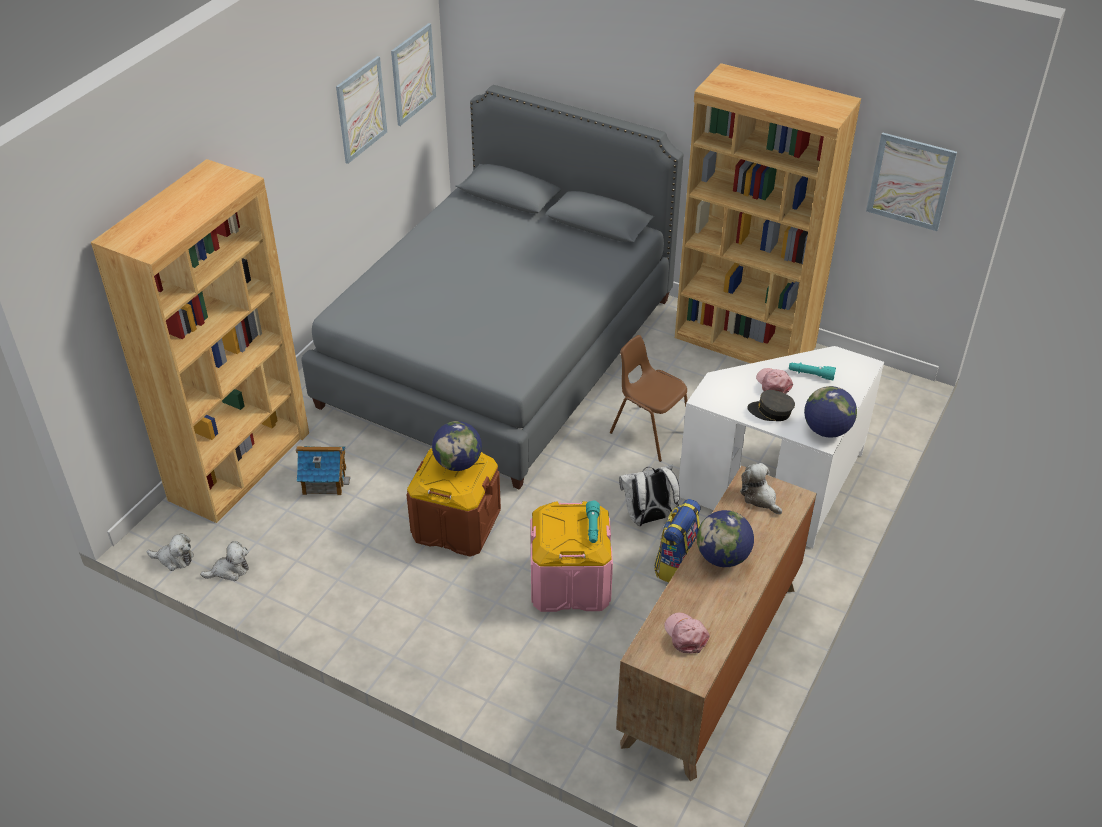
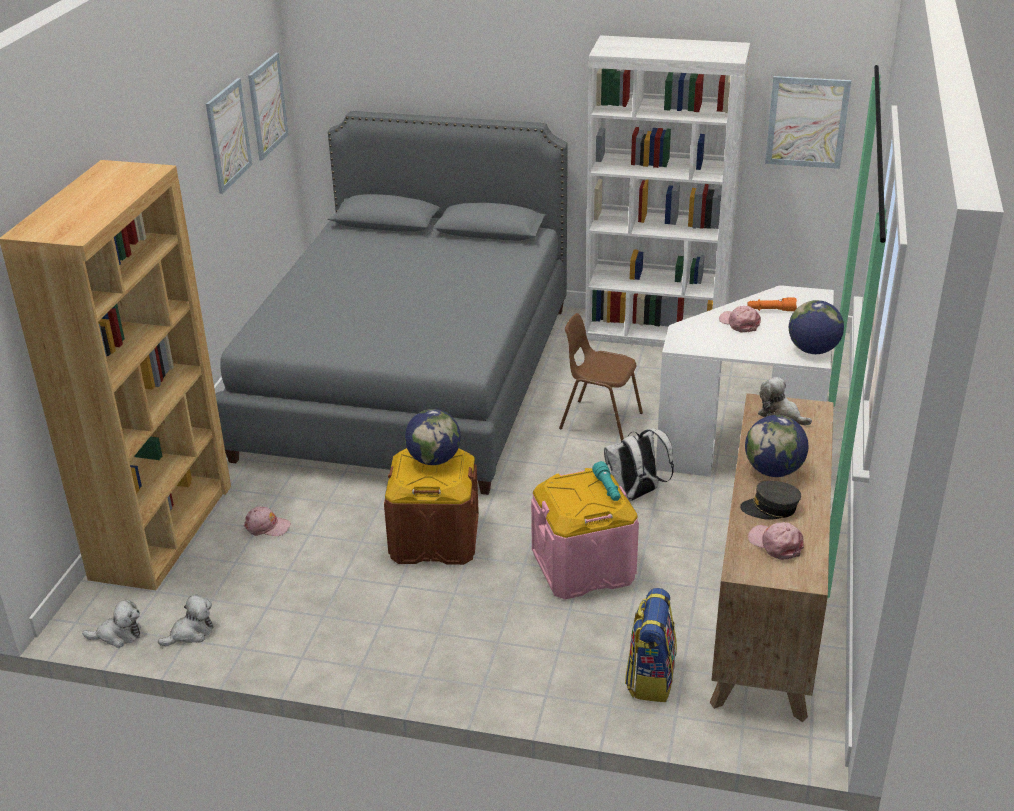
camera: 15 degrees left, 10 degrees down
(324, 480) = (267, 526): toy house -> pink cap
(676, 564) = (686, 529): backpack -> backpack (650, 678)
(744, 343) = (656, 333): brown bookcase -> white bookcase
(770, 412) = (750, 345): grey cap -> grey cap (770, 508)
(810, 374) = (771, 310): turquoise flashlight -> orange flashlight

